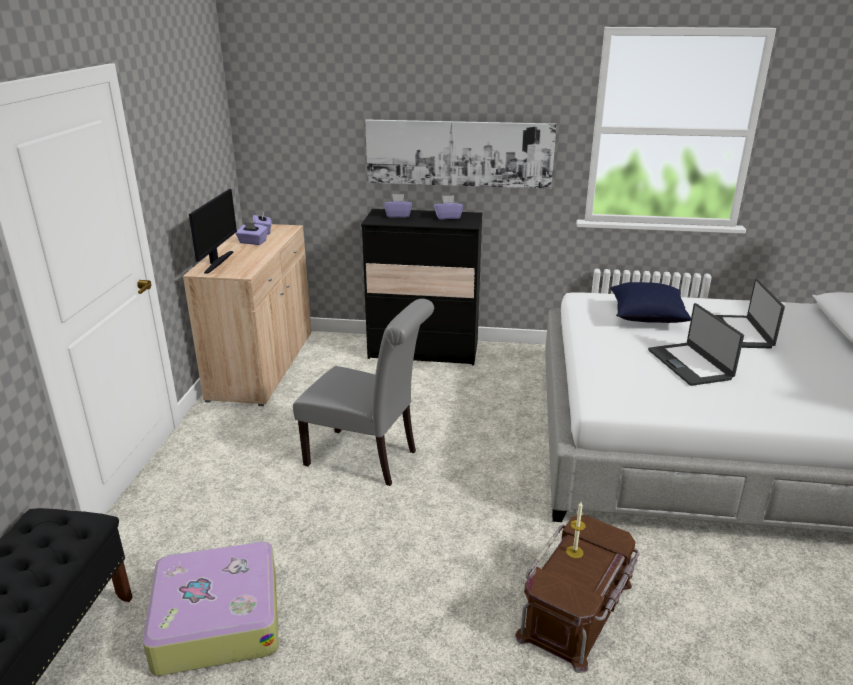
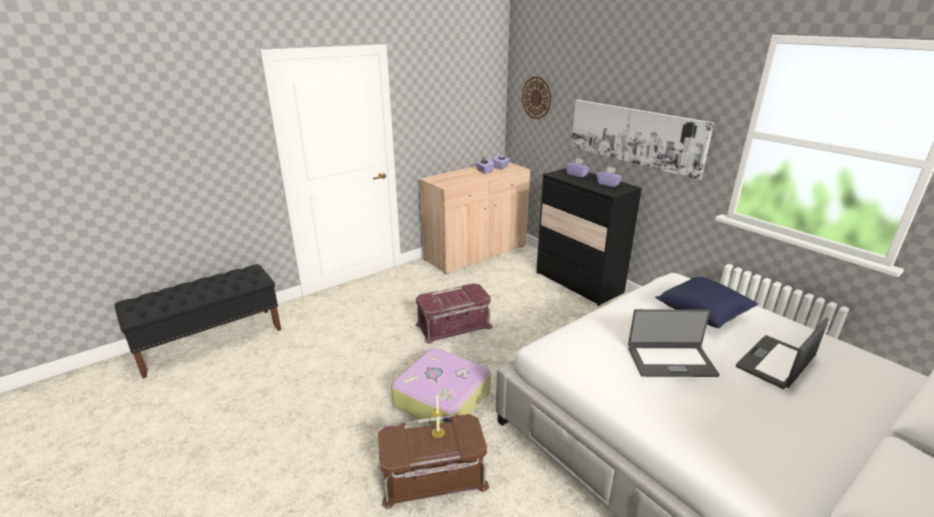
camera: 45 degrees right, 0 degrees up
(217, 262) = (447, 176): monitor -> none
(217, 619) = (291, 358): suitcase -> suitcase (442, 397)
(292, 125) = (536, 98): none -> wall clock
(368, 458) = (454, 326): grey chair -> red storage box
(690, 364) = (670, 361): laptop -> laptop turned 120 degrees counterclockwise

